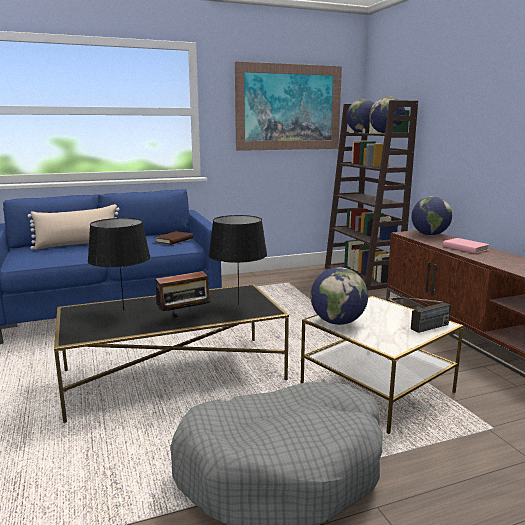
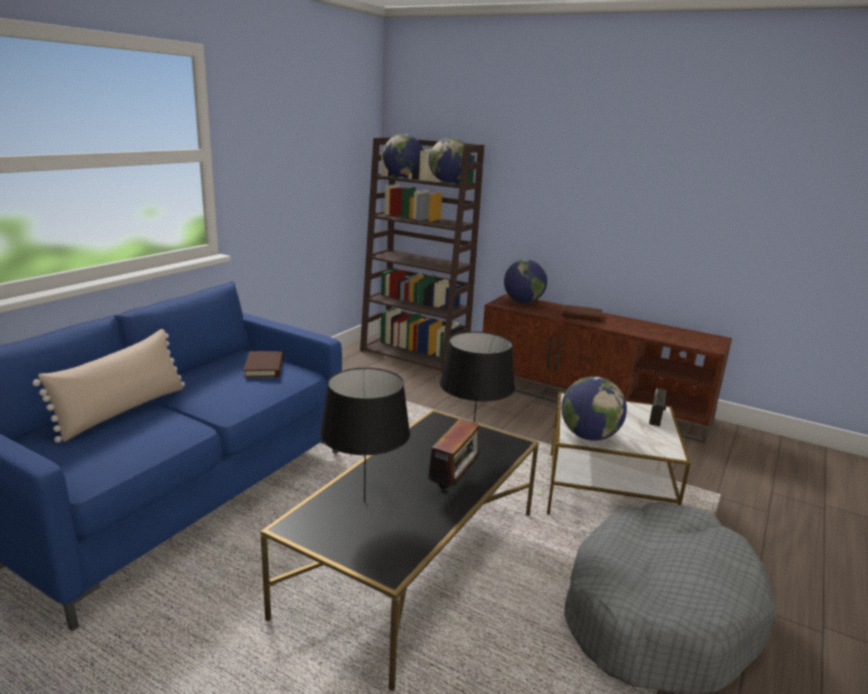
camera: 40 degrees left, 5 degrees up
(289, 107) = (313, 143): picture -> none
(465, 248) = (582, 316): pink book -> brown book

